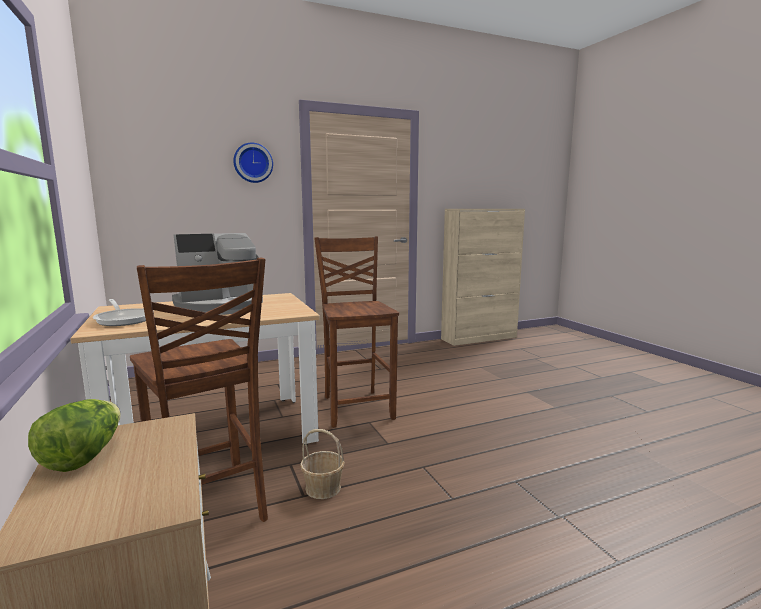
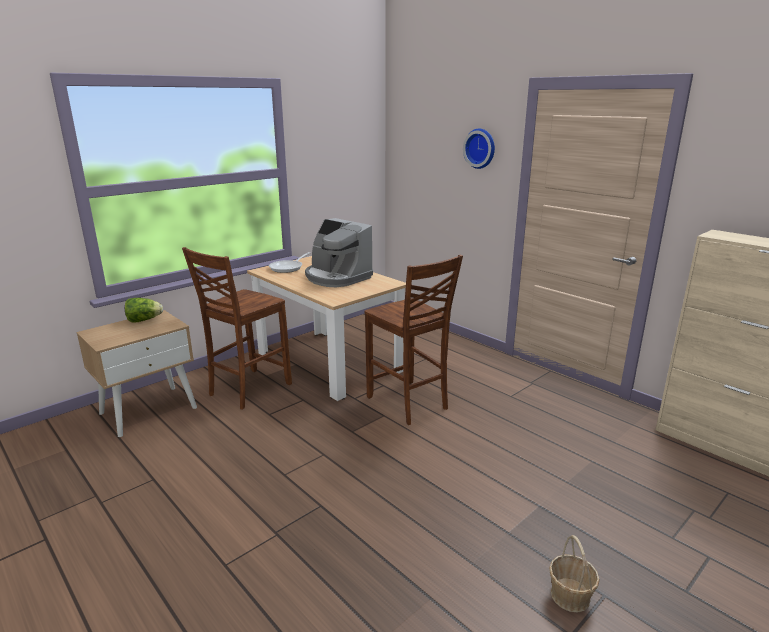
camera: 70 degrees right, 10 degrees up
(323, 488) = (279, 419): basket -> basket (570, 596)
(357, 407) = (408, 403): brown chair -> brown chair turned 90 degrees clockwise

